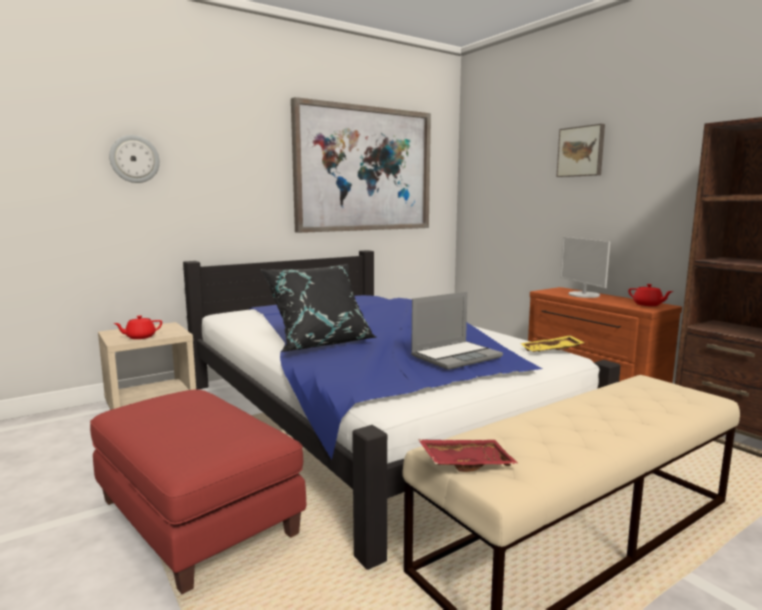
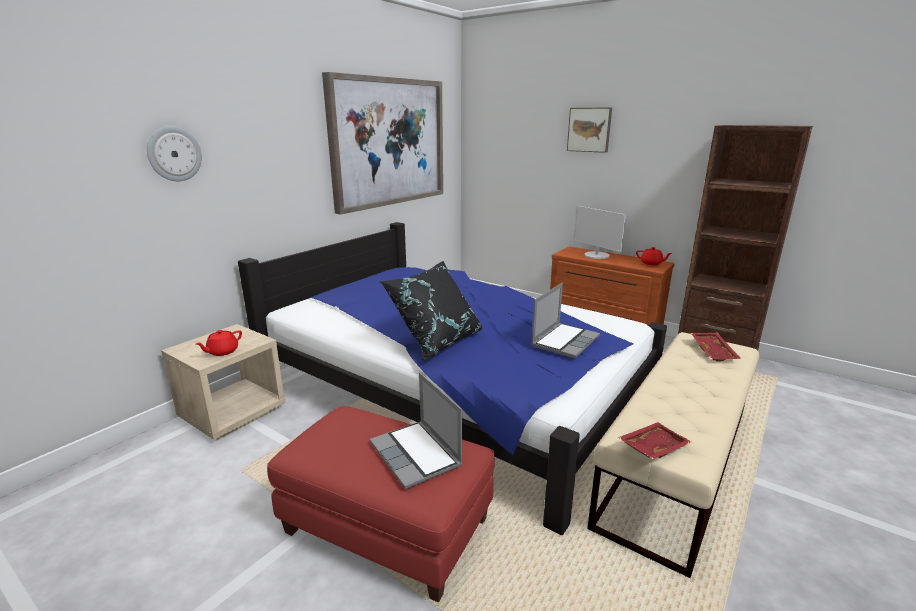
camera: 20 degrees left, 10 degrees up
(214, 430) = (417, 455): none -> laptop
(551, 351) = (617, 321): yellow tray -> none
(663, 395) = (714, 352): none -> red tray

